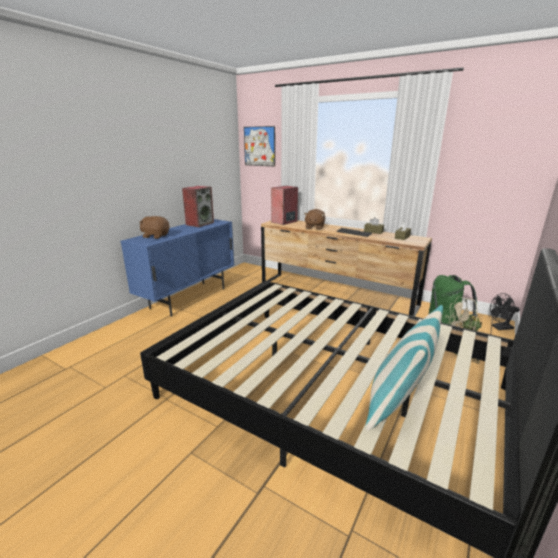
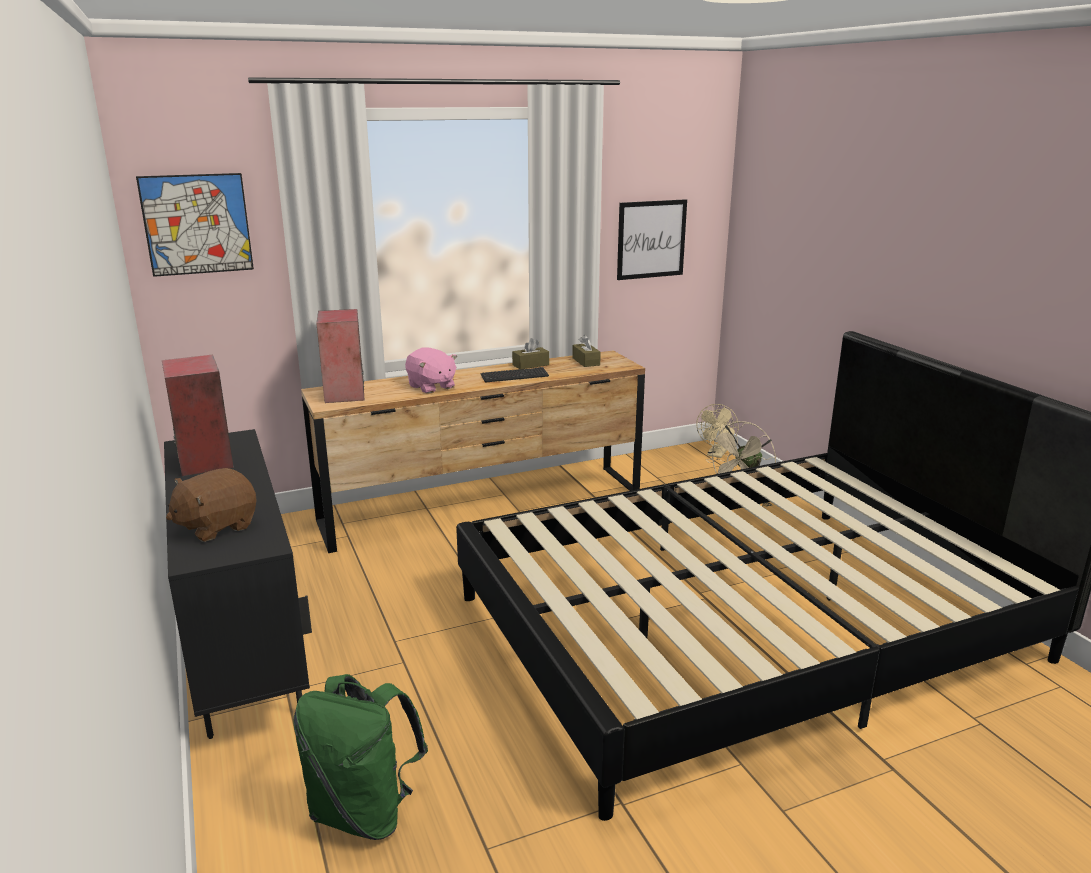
camera: 55 degrees left, 0 degrees up
(189, 298) = (246, 662): blue cabinet -> black cabinet
(314, 227) = (431, 387): brown plush toy -> pink plush toy
(397, 403) = (898, 566): pillow -> none
(446, 324) = (671, 476): green backpack -> green backpack (364, 812)
(482, 175) = (651, 239): none -> picture
(500, 328) = (716, 454): black fan -> beige fan

